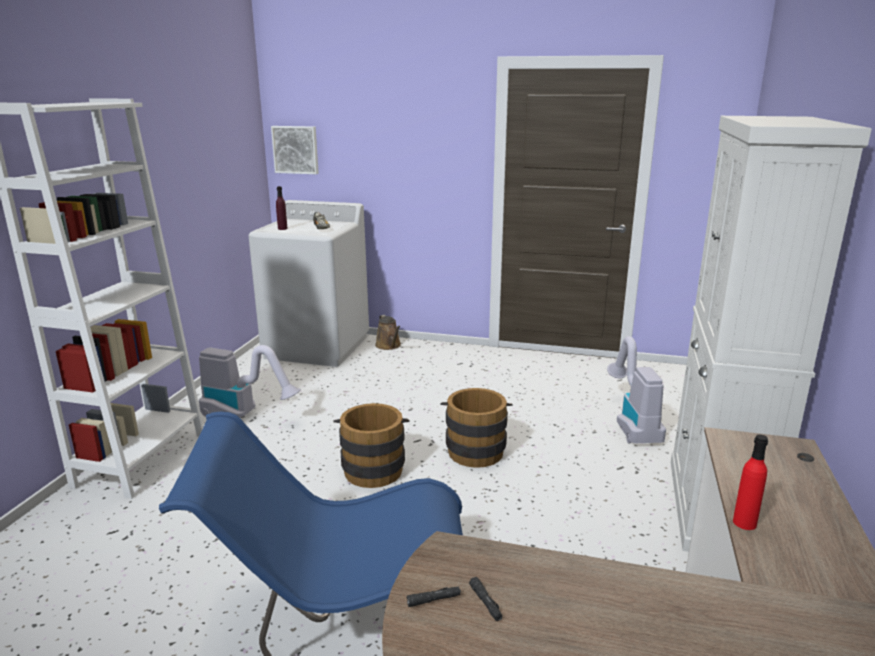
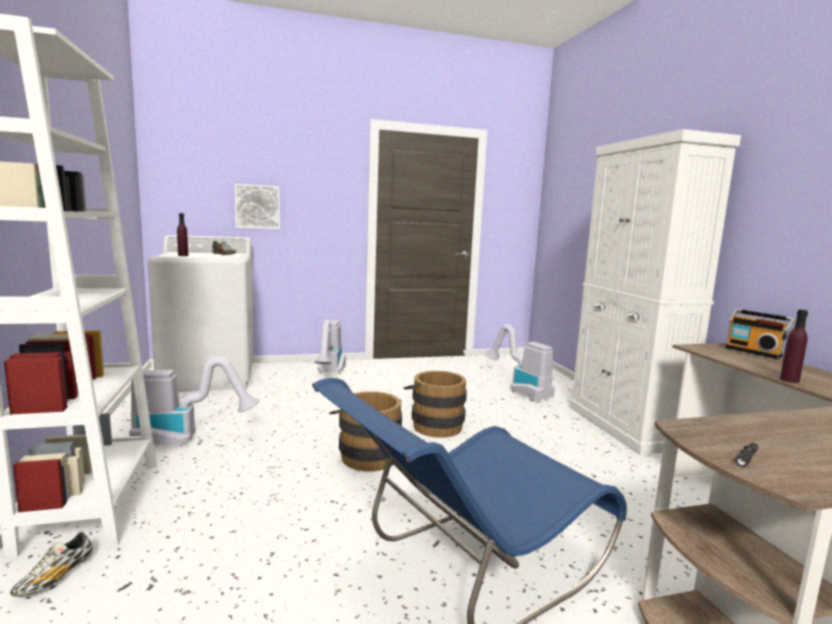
camera: 30 degrees left, 10 degrees down
(83, 511) = (55, 577): none -> shoe
(296, 149) = (176, 187): picture -> picture (257, 206)
(389, 346) = (279, 368): brown watering can -> none
(432, 361) = (330, 374): none -> vacuum cleaner
(486, 603) = (776, 450): black flashlight -> none
(744, 523) = (789, 380): red bottle -> purple bottle
(808, 464) = (754, 351): none -> radio

